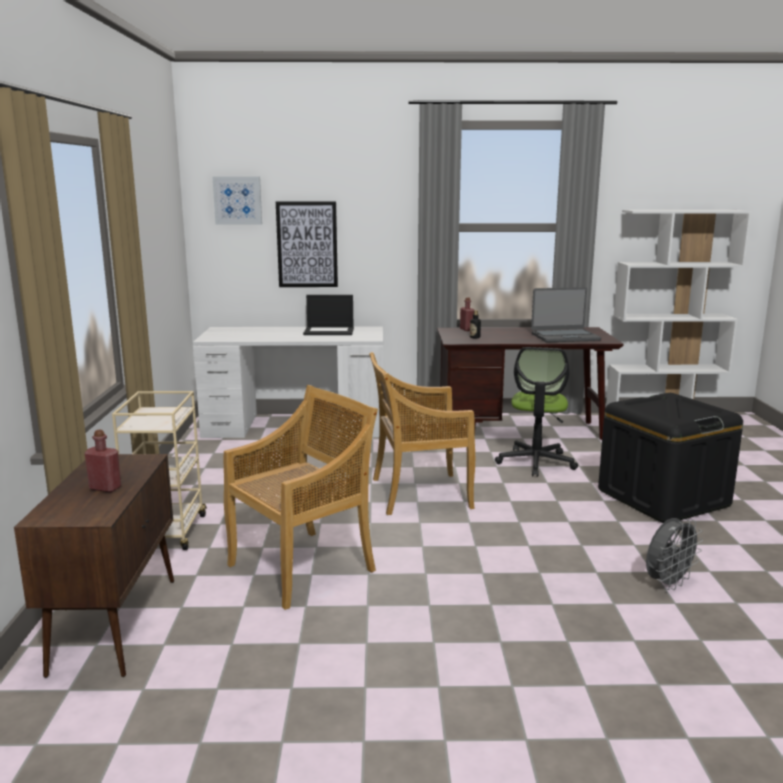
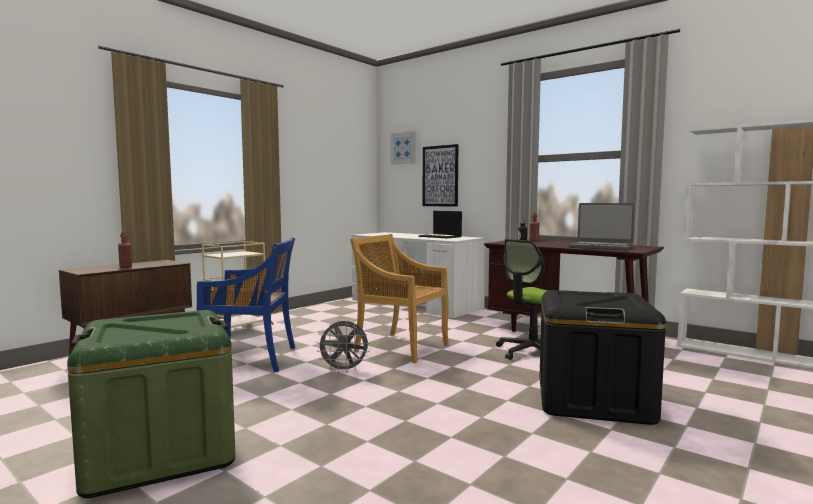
camera: 40 degrees right, 10 degrees down
(303, 567) = (252, 359): beige chair -> blue chair
(494, 703) = (160, 452): none -> green storage box
(668, 583) = (443, 448): grey fan -> grey fan (344, 370)

